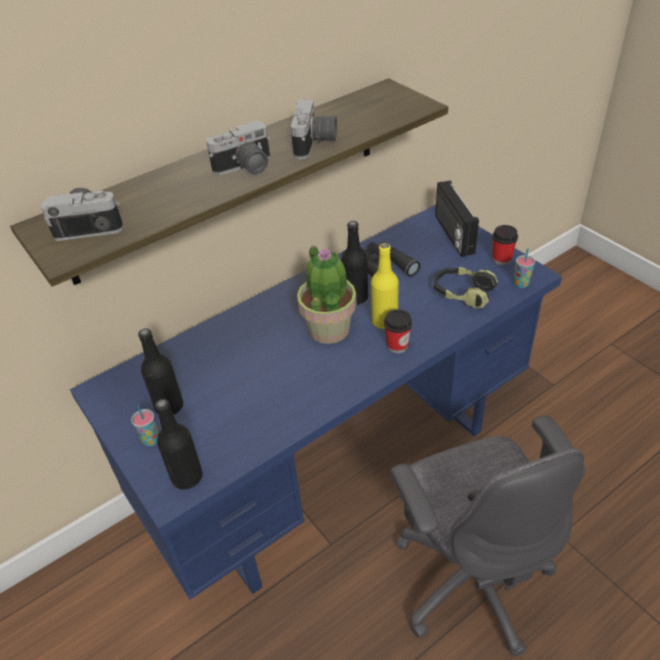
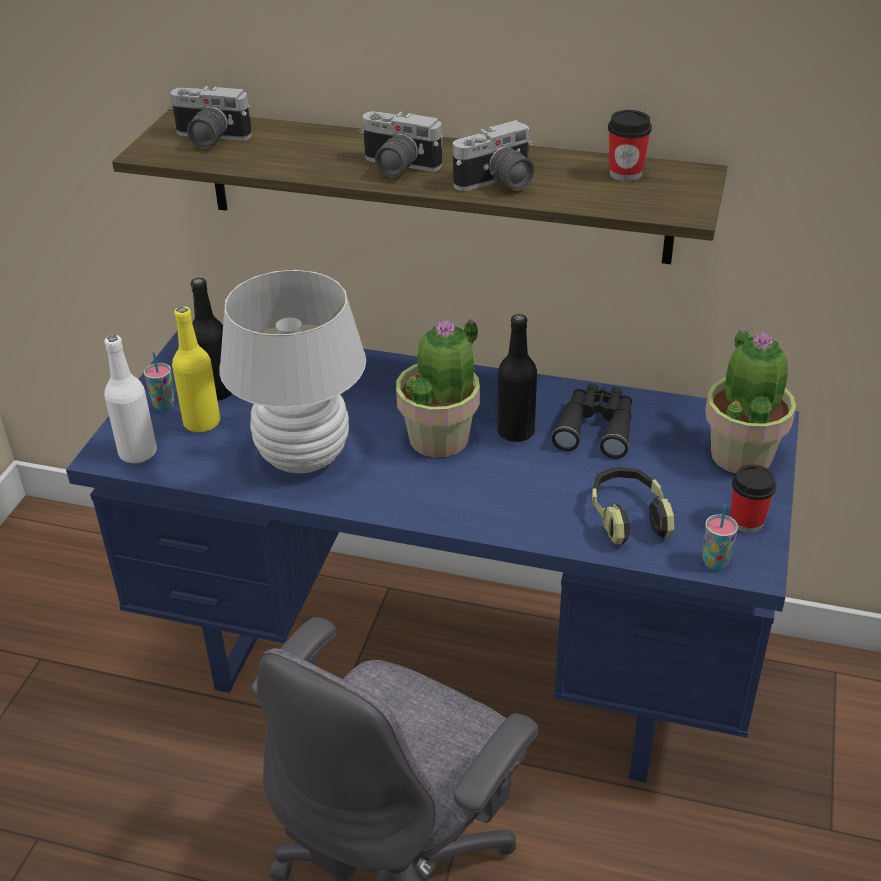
camera: 50 degrees right, 5 degrees down
(90, 224) = (208, 140): camera -> camera turned 150 degrees clockwise
(187, 477) = (138, 453): black bottle -> white bottle
(283, 395) = (303, 457): none -> white table lamp
(384, 321) = (500, 474): yellow bottle -> yellow bottle (202, 423)
(397, 345) = (468, 504): cup -> cup (625, 174)
(453, 235) = (742, 454): radio -> potted plant

